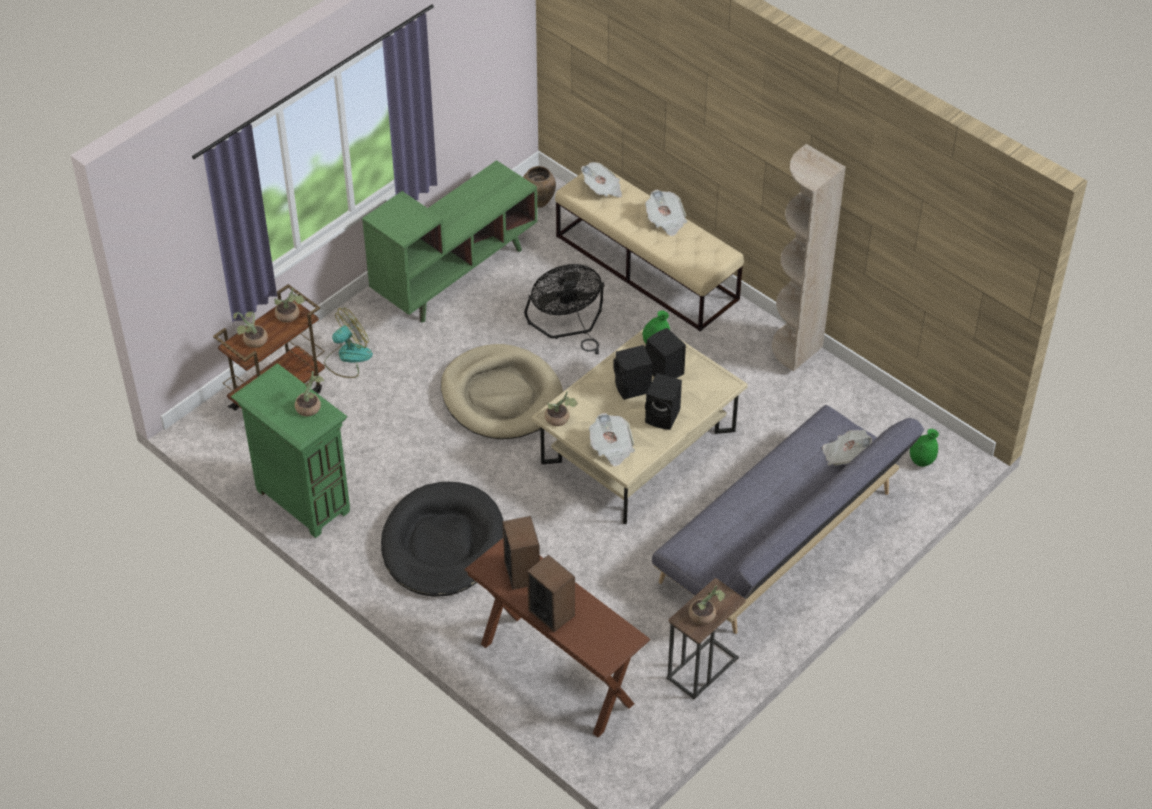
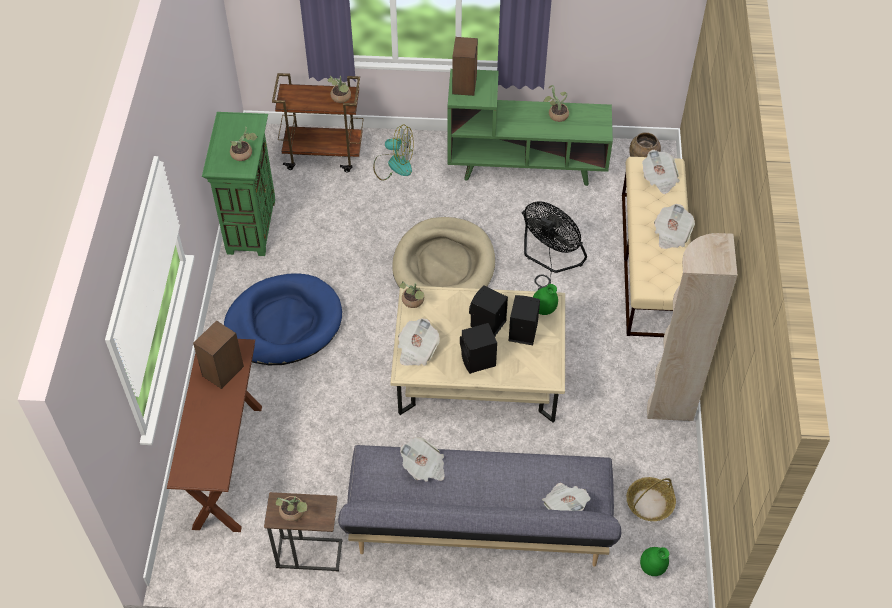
camera: 50 degrees right, 5 degrees up
(252, 341) = (300, 96): potted plant -> potted plant (556, 115)
(443, 544) = (283, 323): black dog bed -> blue dog bed
(551, 612) = (200, 413): speaker -> speaker (464, 85)
(725, 519) = (424, 467): none -> newspaper
(866, 424) = (649, 504): none -> basket

